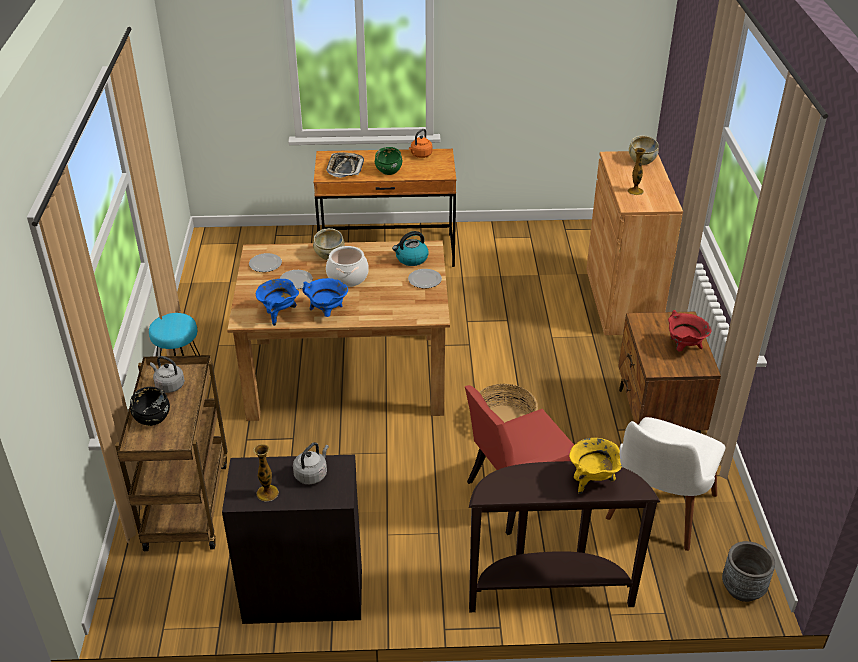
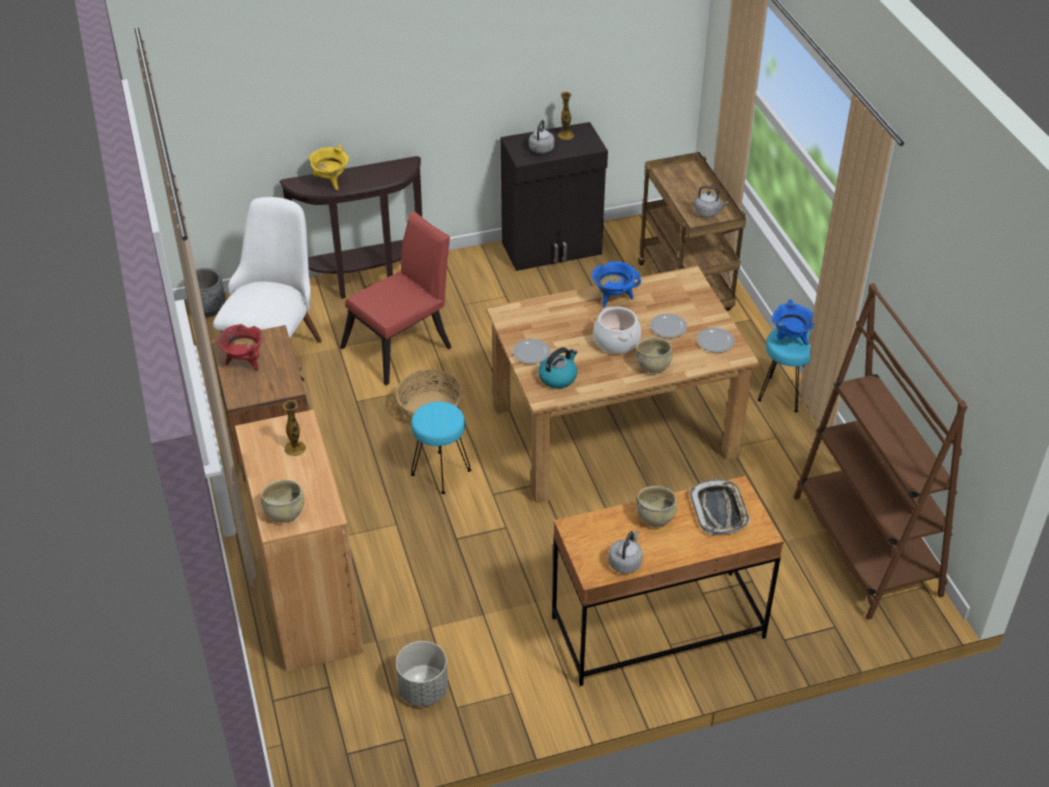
camera: 165 degrees right, 5 degrees up
(152, 418) = (699, 188): black bowl -> none
(216, 269) = (866, 546): none -> brown bookcase
(279, 314) = (659, 288): blue cooking pot -> blue cooking pot (790, 339)
(388, 171) = (655, 517): green bowl -> beige bowl
(420, 155) = (625, 562): orange kettle -> grey kettle
(508, 367) = (440, 472): none -> turquoise stool
(549, 247) = (423, 689): none -> grey planter

